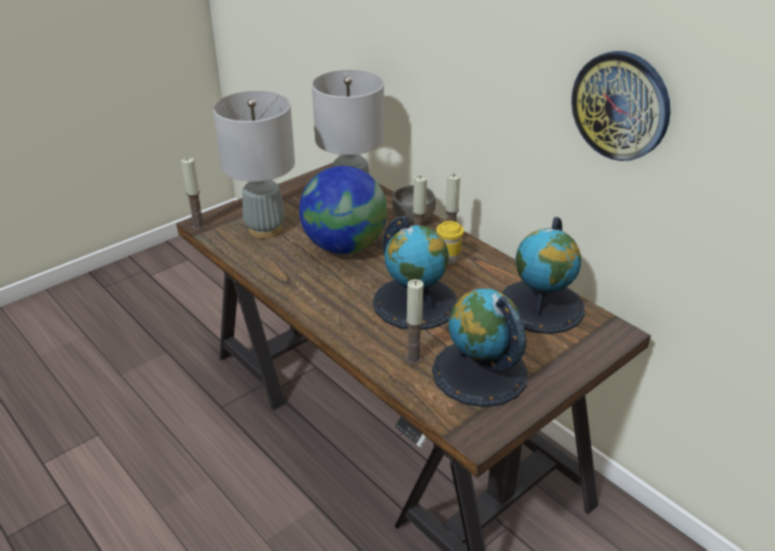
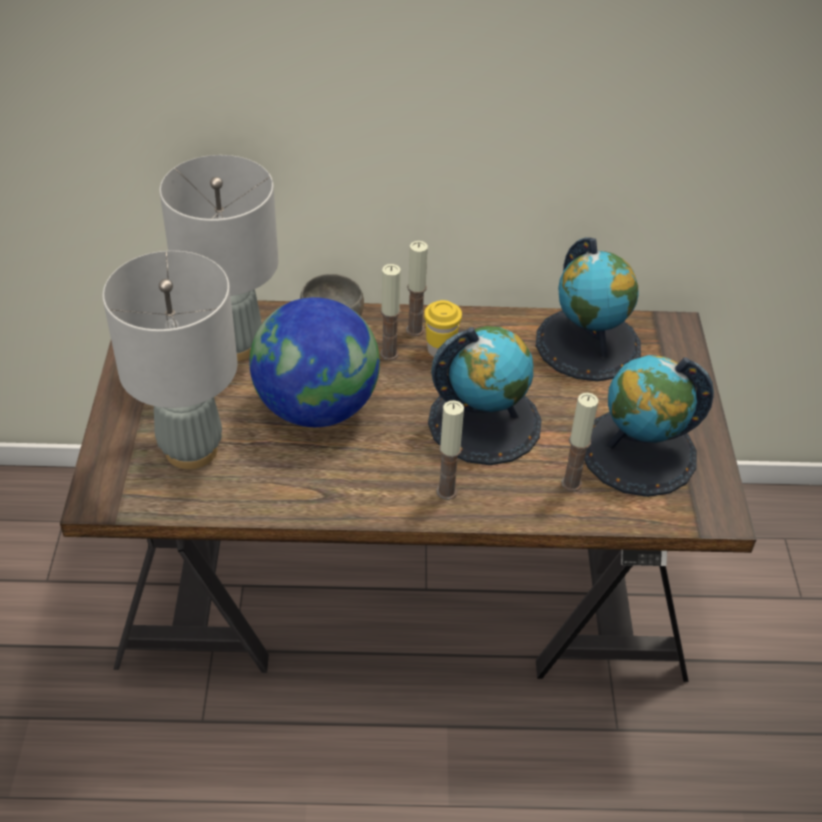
camera: 50 degrees left, 10 degrees up
(198, 226) = (99, 506): candle -> candle (446, 492)
(621, 106) = (639, 85): wall clock -> none

